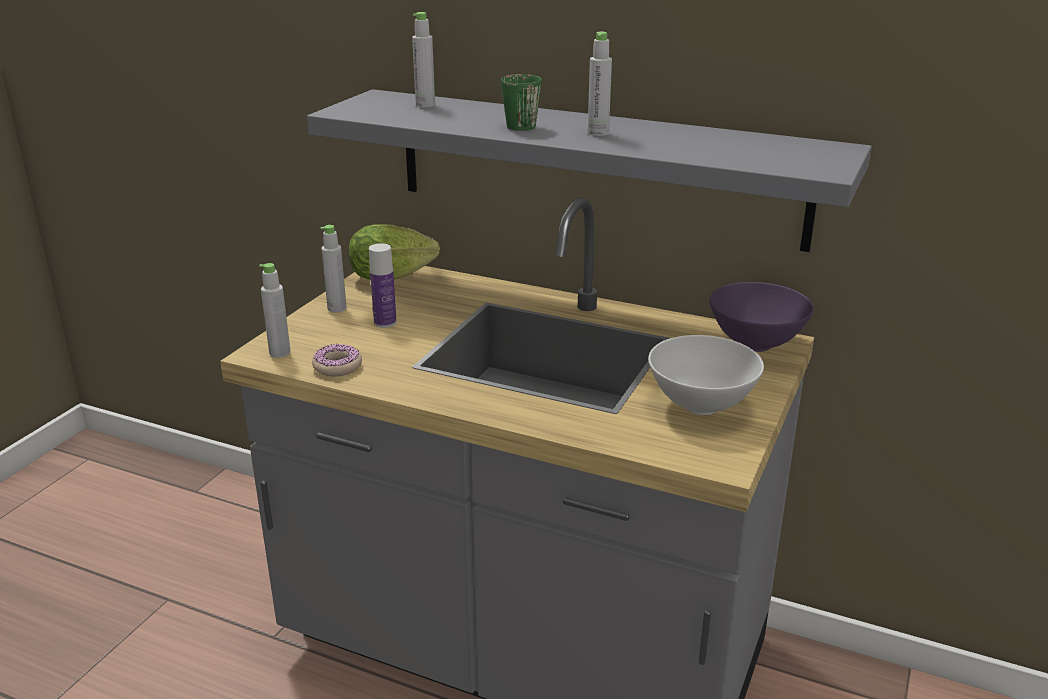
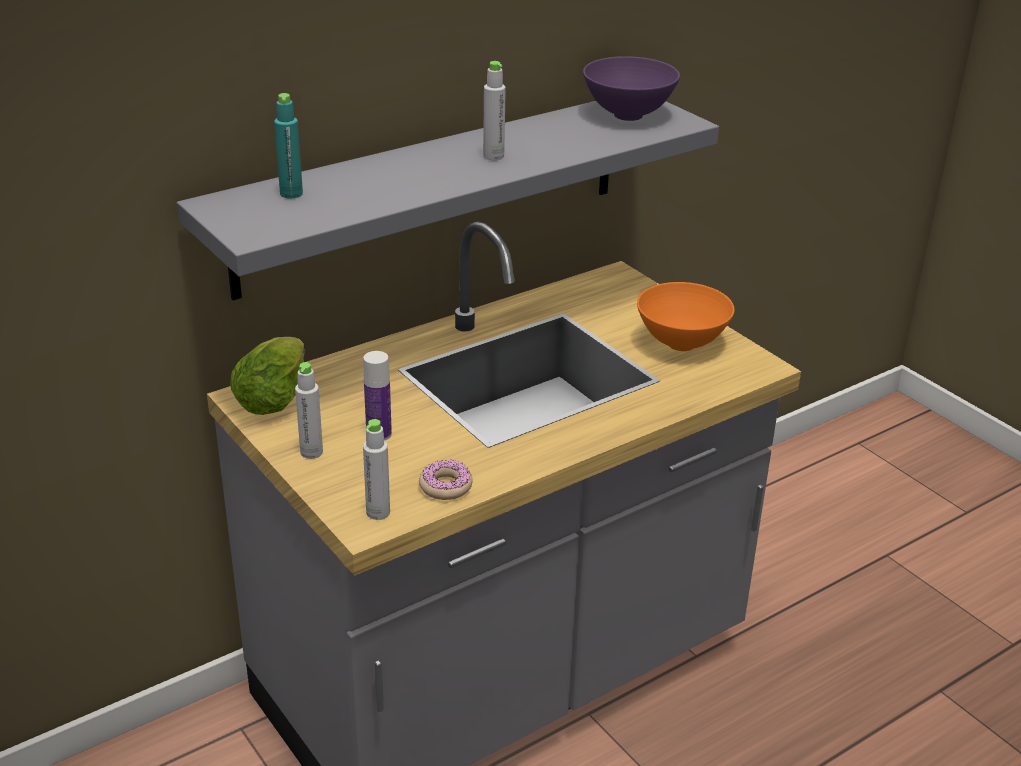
camera: 60 degrees left, 5 degrees up
(425, 105) = (291, 194): grey bottle -> turquoise bottle
(518, 124) = (421, 176): green mug -> none
(701, 407) = (682, 344): white bowl -> orange bowl
(756, 344) = (610, 285): purple bowl -> purple bowl (627, 115)

